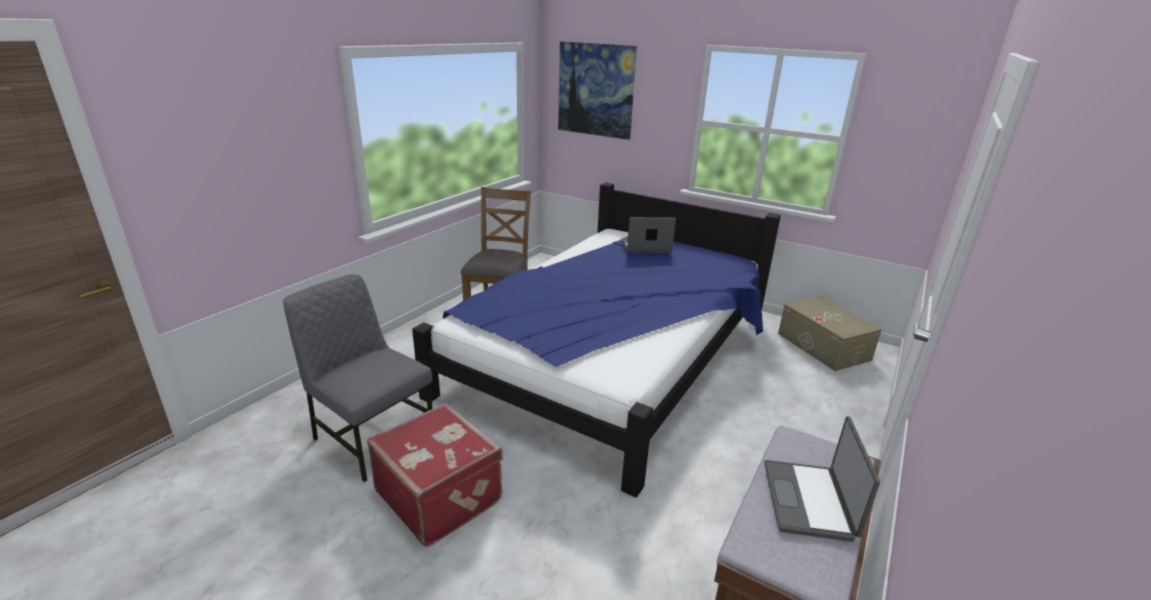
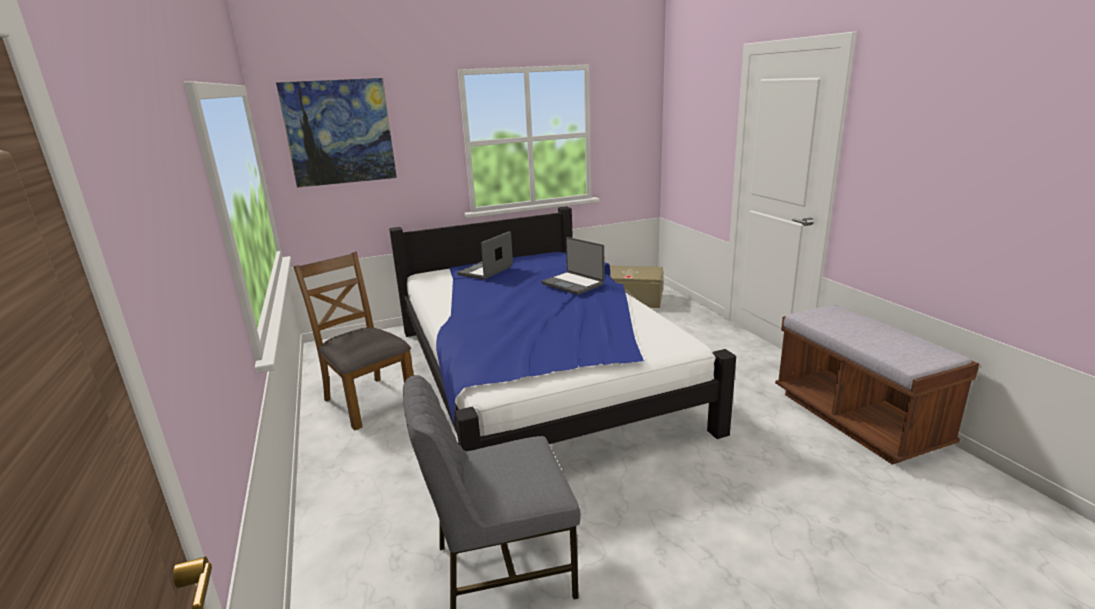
camera: 50 degrees left, 5 degrees down
(440, 495) = (646, 544): red suitcase -> none
(809, 501) = (874, 332): laptop -> laptop (573, 284)

